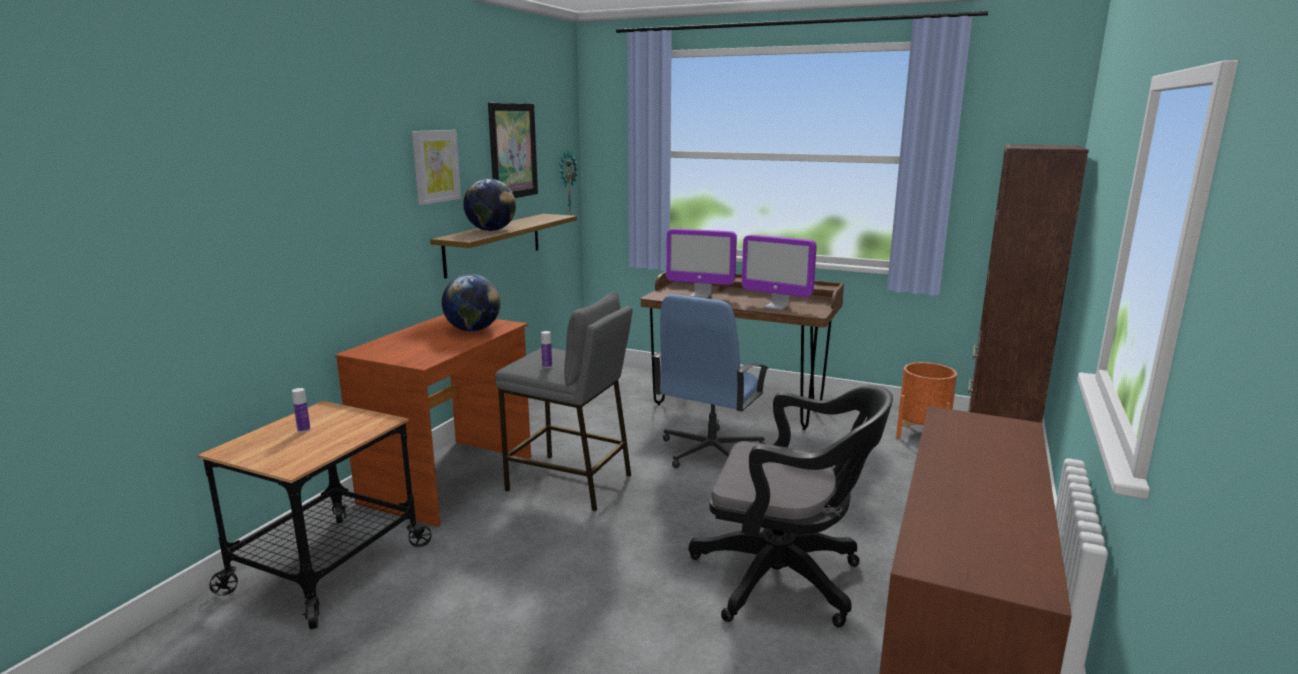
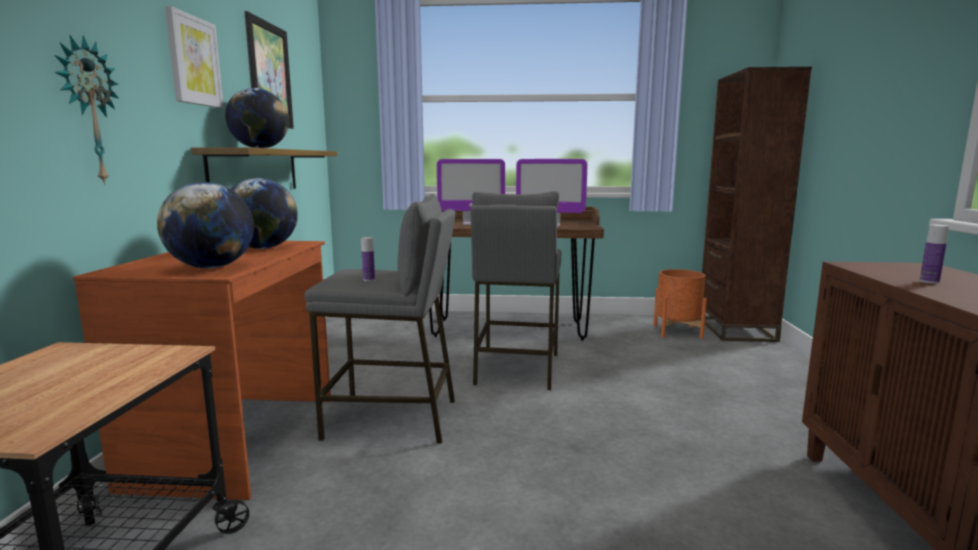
camera: 20 degrees left, 5 degrees down
(304, 430) = (36, 378): bottle -> bottle (929, 281)
(421, 354) = (211, 267): none -> globe
(566, 185) = (315, 128): wall clock -> wall clock (88, 112)
(710, 452) = (516, 369): blue office chair -> grey stool
(786, 579) = (695, 475): black office chair -> none

